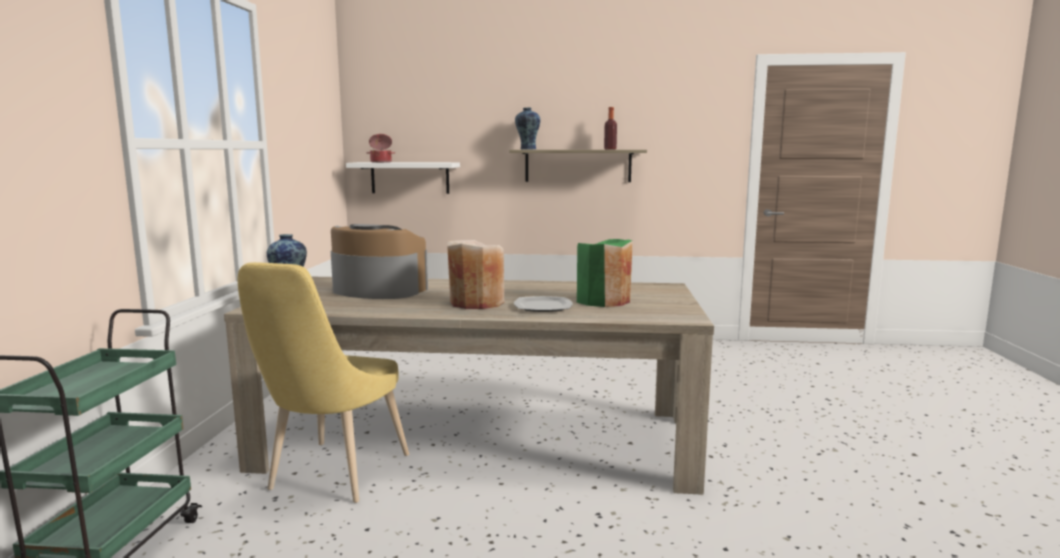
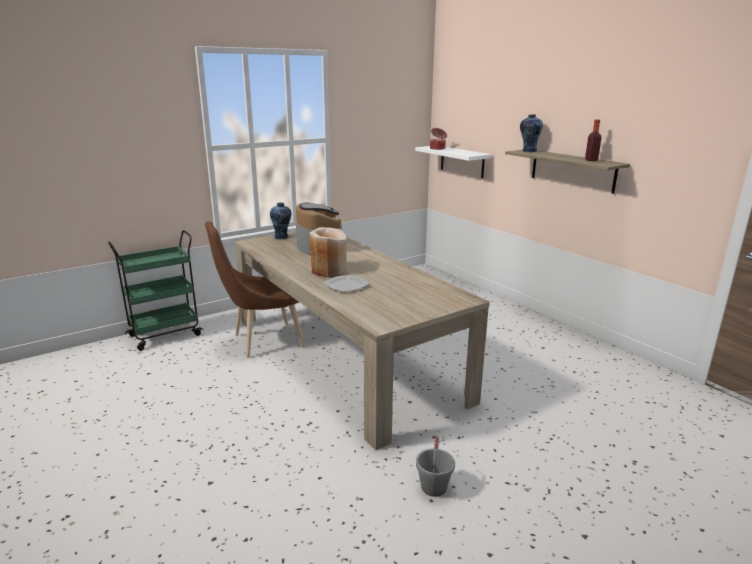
camera: 50 degrees right, 10 degrees up
(334, 476) = (263, 342): yellow chair -> brown chair
(603, 300) = (388, 294): green vase -> none
(799, 489) = (434, 487): none -> grey bucket

